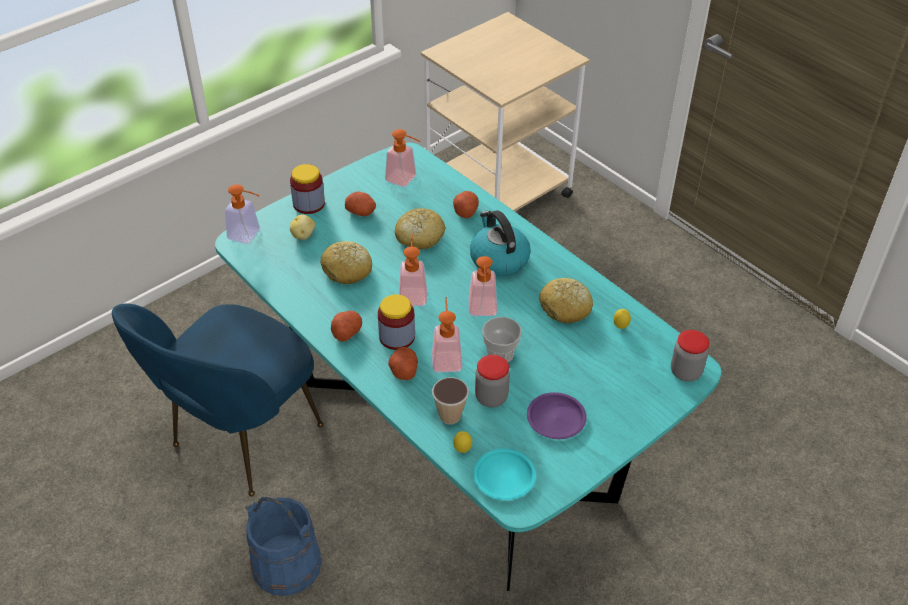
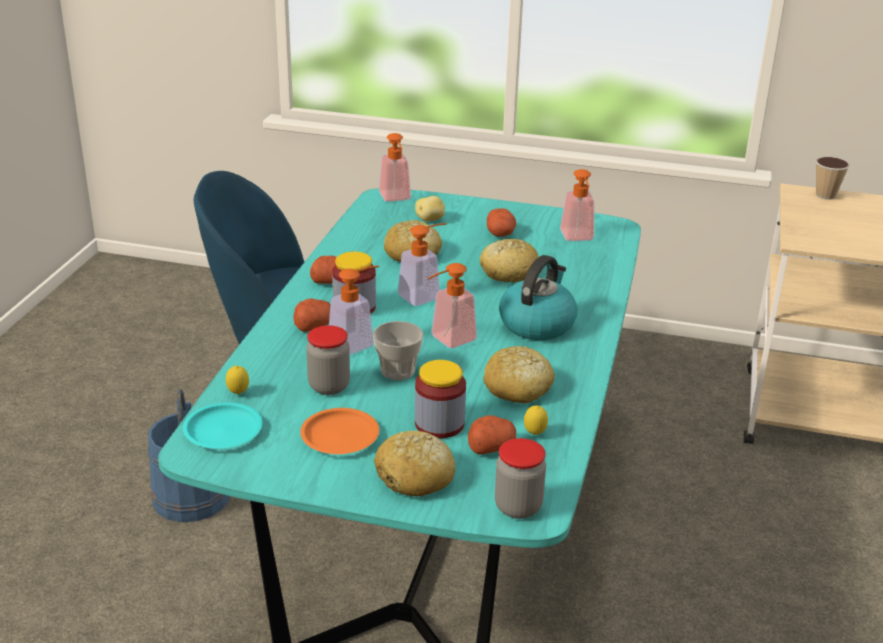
camera: 55 degrees right, 15 degrees down
(309, 204) = (474, 208): jar -> jar (439, 424)
(450, 416) = (278, 371): cup -> cup (825, 195)
(465, 211) = (582, 282): potato -> potato (491, 447)
(555, 419) = (339, 436): purple plate -> orange plate
(625, 403) = (415, 477): none -> bread

